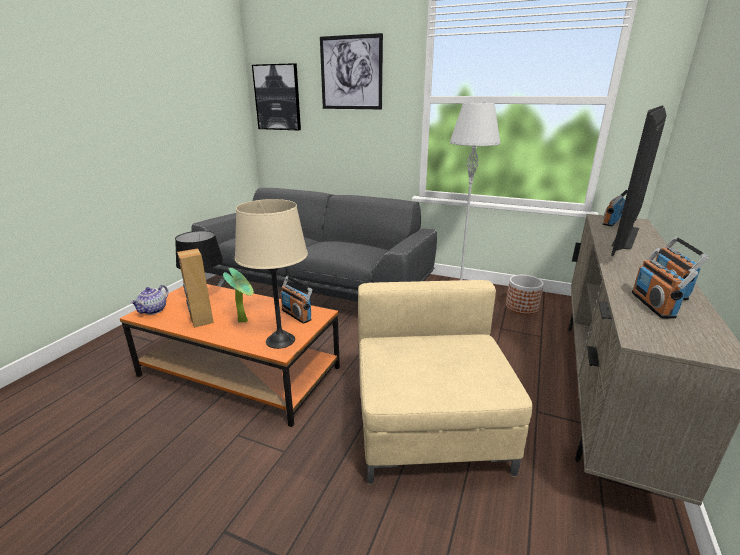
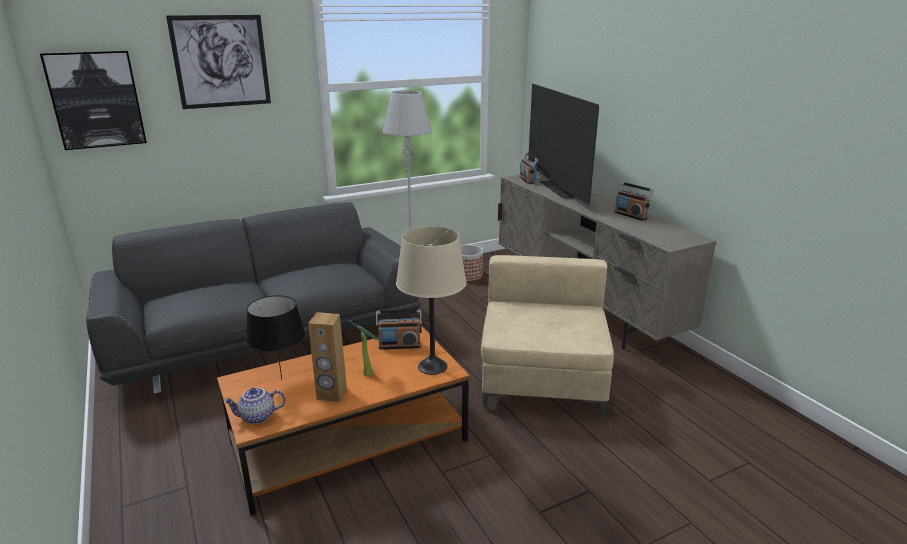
camera: 50 degrees left, 0 degrees up
(153, 310) = (257, 417): teapot -> teapot turned 105 degrees clockwise
(428, 427) = (541, 381): beige armchair -> beige armchair turned 60 degrees clockwise
(653, 305) = (642, 227): radio -> none

